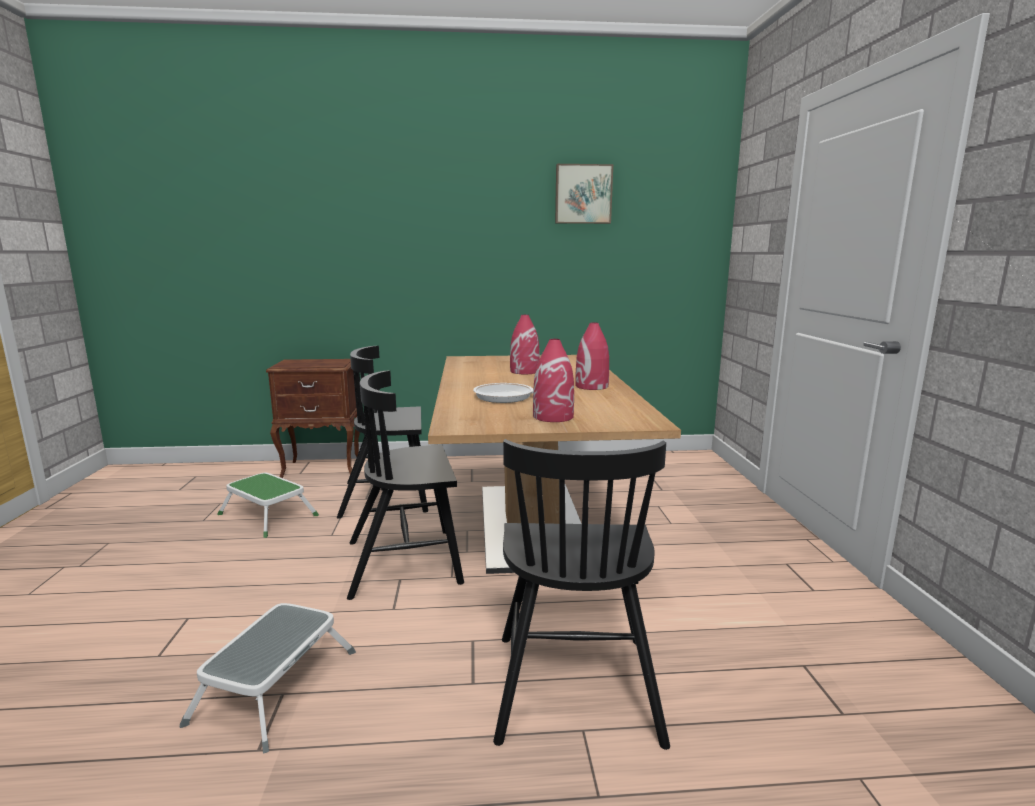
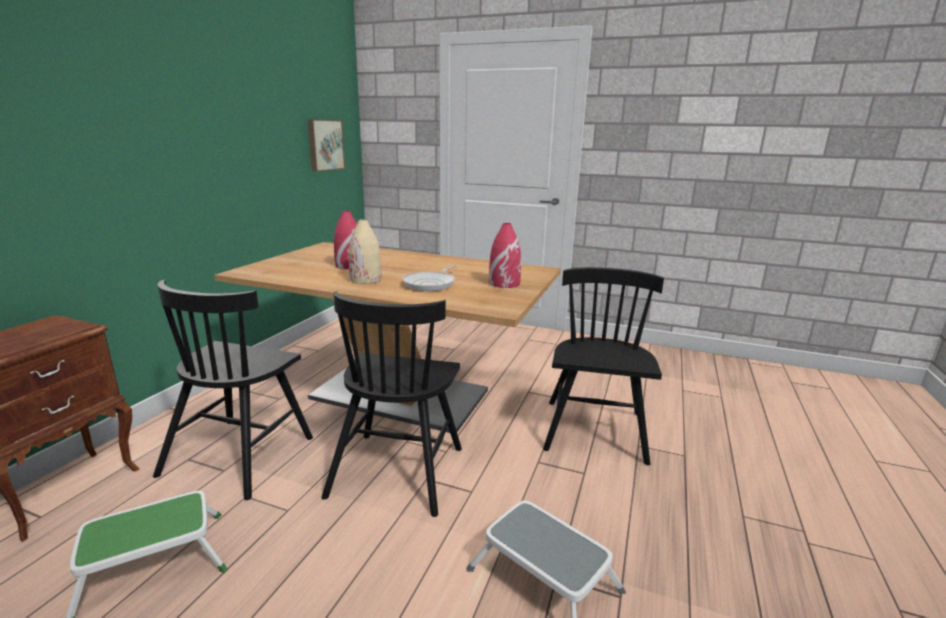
camera: 65 degrees left, 5 degrees up
(488, 381) = (366, 279): none -> beige vase
(574, 678) = (595, 434): black chair -> black chair turned 105 degrees counterclockwise
(583, 194) = (270, 83): picture -> picture (325, 145)
(591, 386) = (433, 261): red vase -> none

